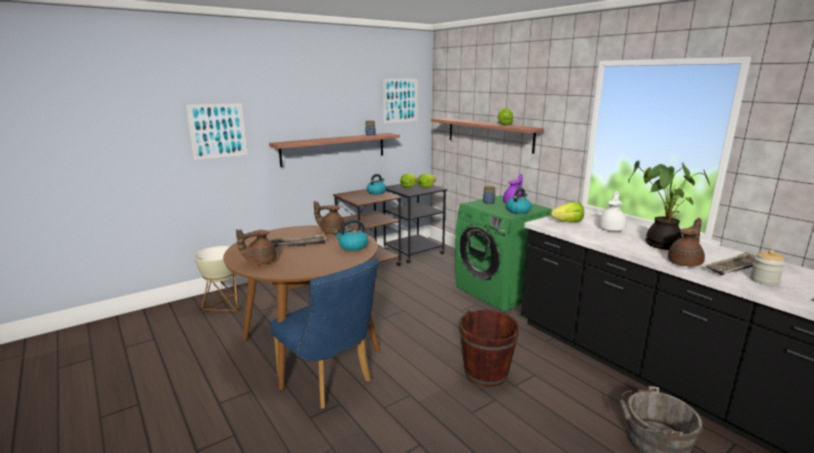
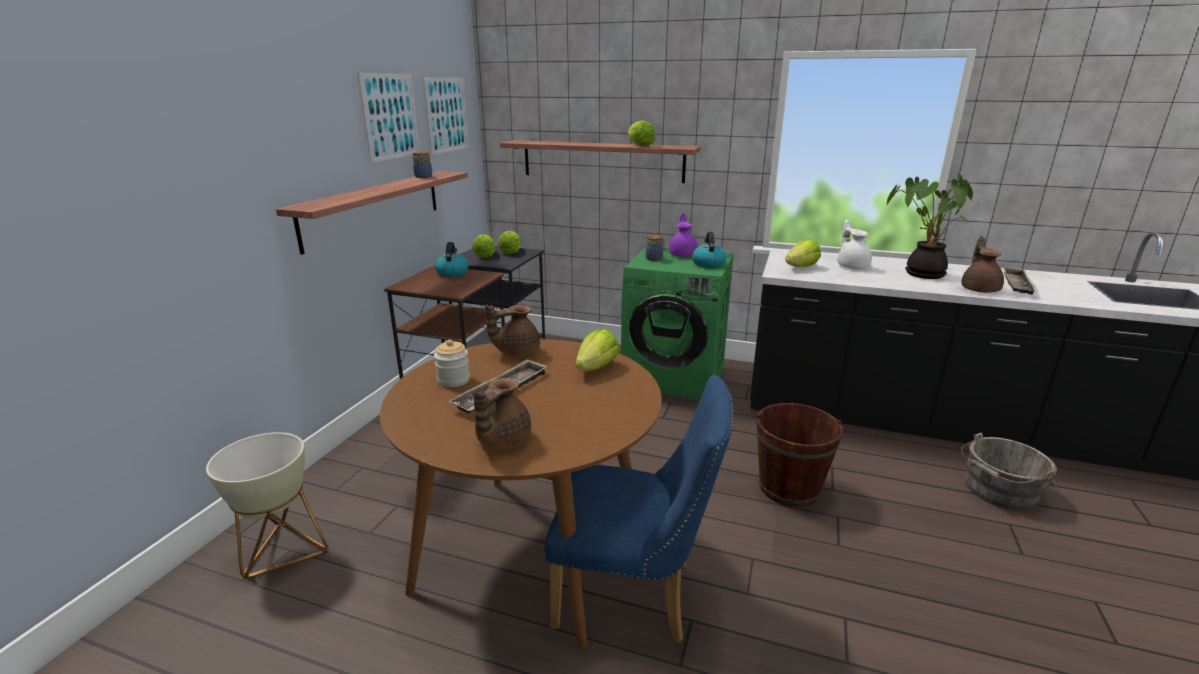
camera: 35 degrees left, 5 degrees up
(217, 131) = (177, 194): picture -> picture (390, 116)
(352, 247) = (596, 367): kettle -> lettuce
(763, 280) = (1056, 291): jar -> jar (453, 380)

